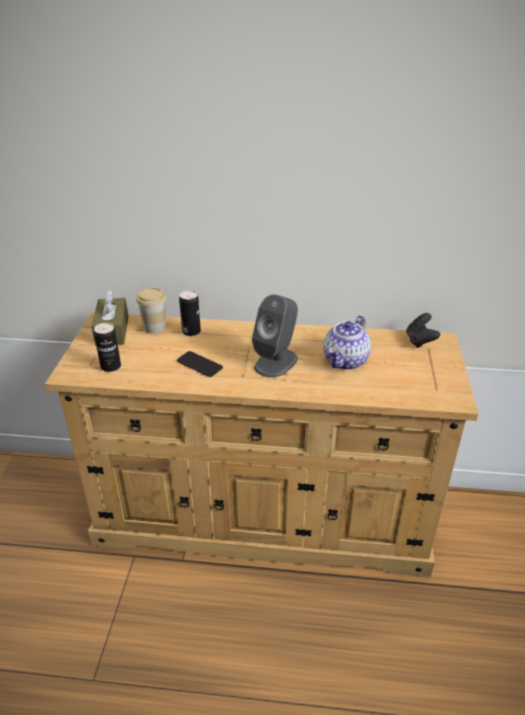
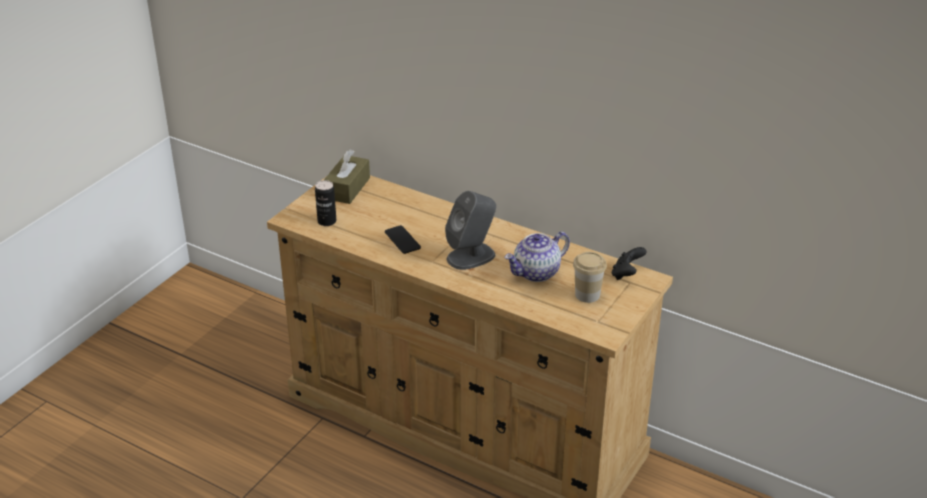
camera: 25 degrees right, 0 degrees up
(155, 327) = (386, 195): cup -> cup (587, 295)
(191, 331) = (416, 207): can -> none

